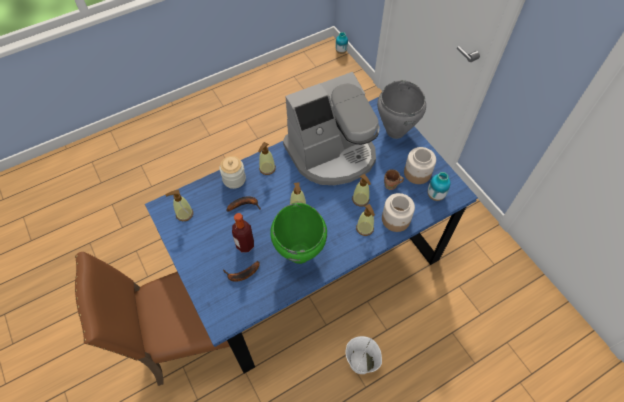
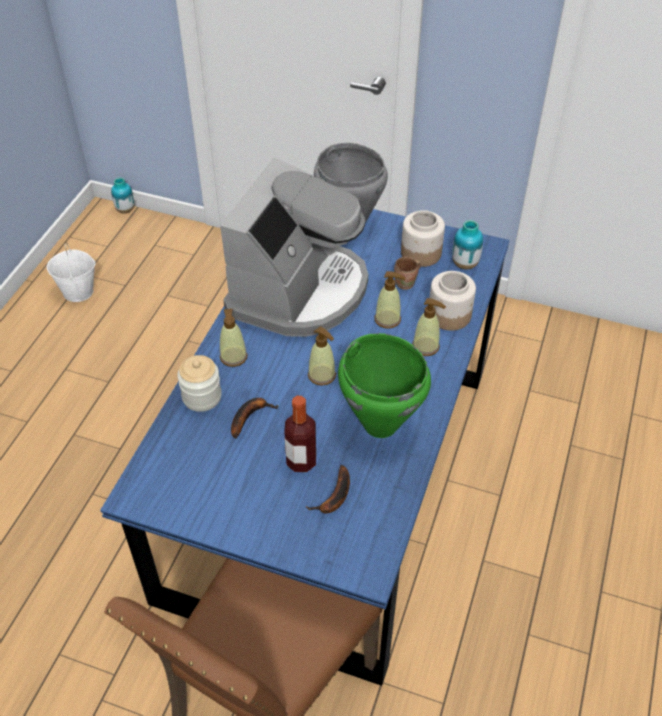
camera: 40 degrees left, 10 degrees down
(184, 214) = (176, 482): soap dispenser -> none
(361, 362) = (508, 553): white bucket -> white bucket (79, 291)

